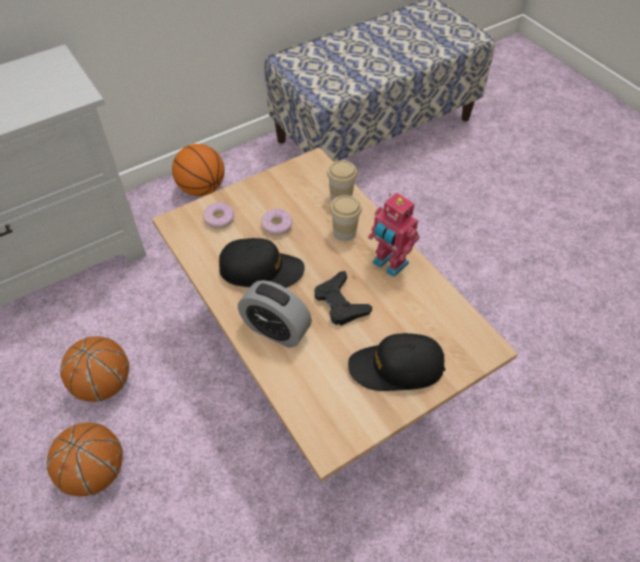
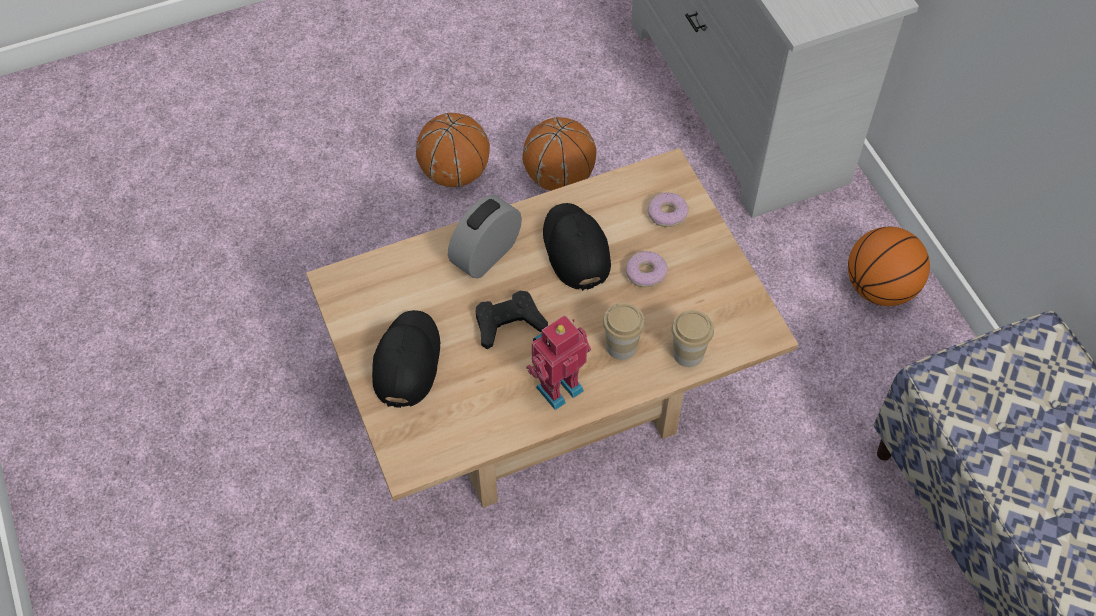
camera: 100 degrees right, 5 degrees up
(261, 270) = (575, 249): black cap -> black cap turned 150 degrees clockwise

